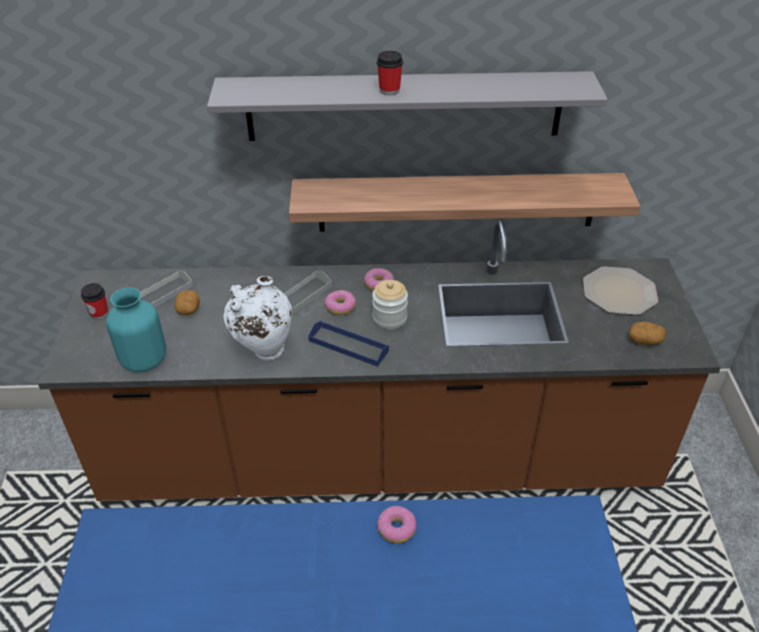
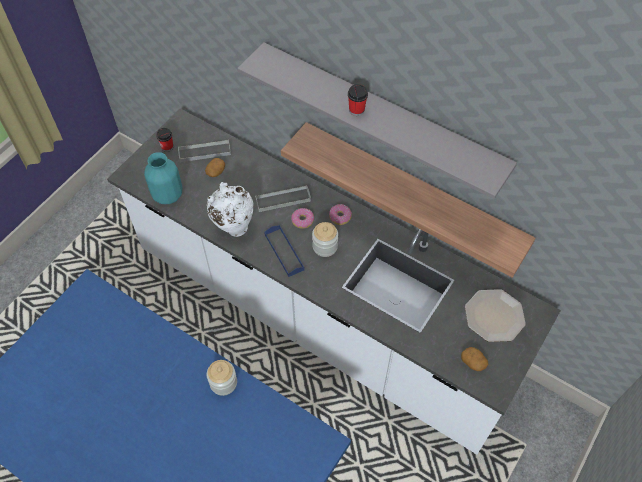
camera: 35 degrees right, 15 degrees up
(380, 458) = (321, 317): brown counter -> white counter
(397, 529) = (223, 383): donut -> jar

